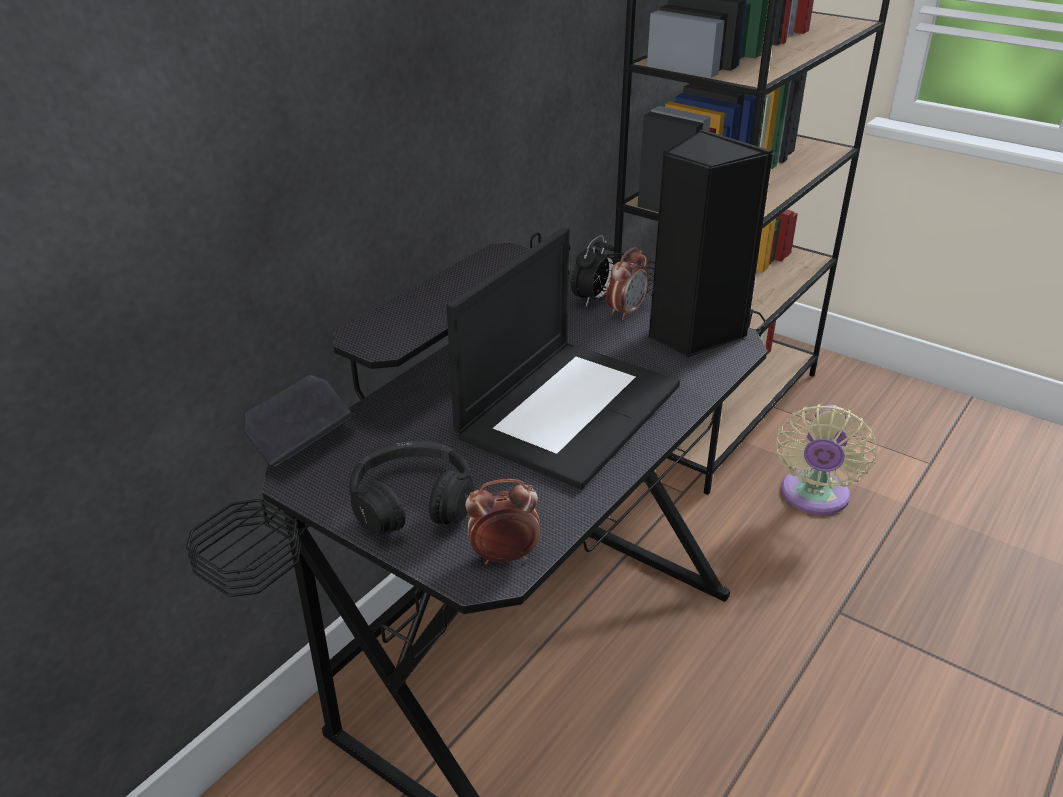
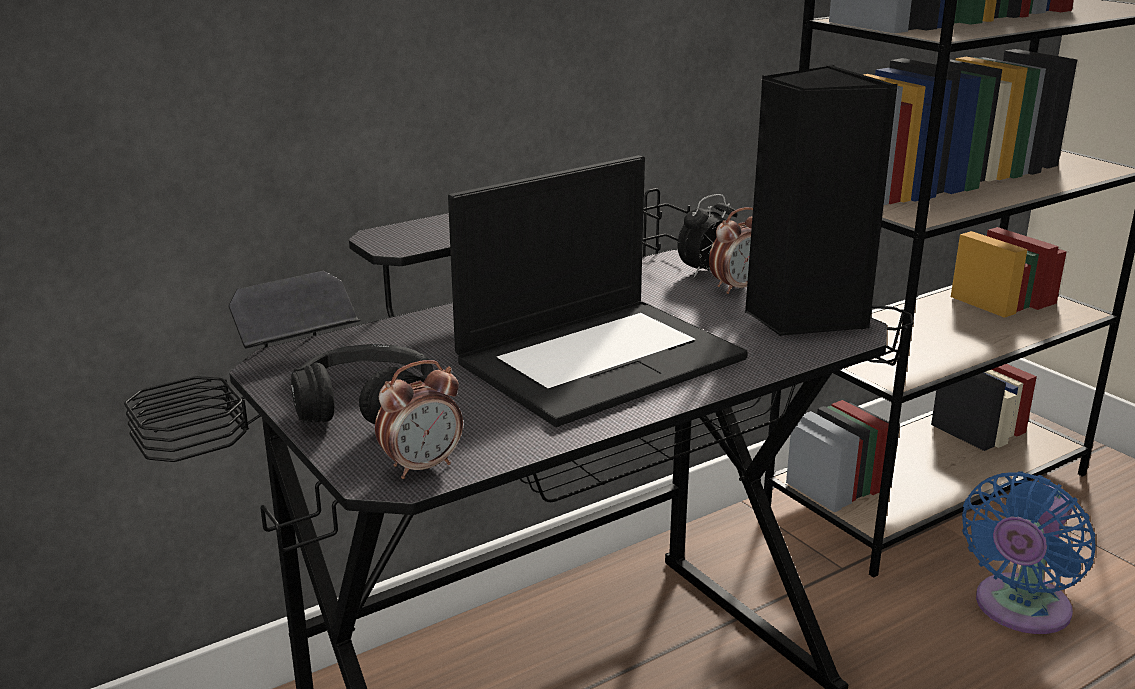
camera: 20 degrees right, 10 degrees down
(503, 556) = (422, 466): alarm clock -> alarm clock turned 135 degrees clockwise
(813, 498) = (1018, 610): beige fan -> blue fan

